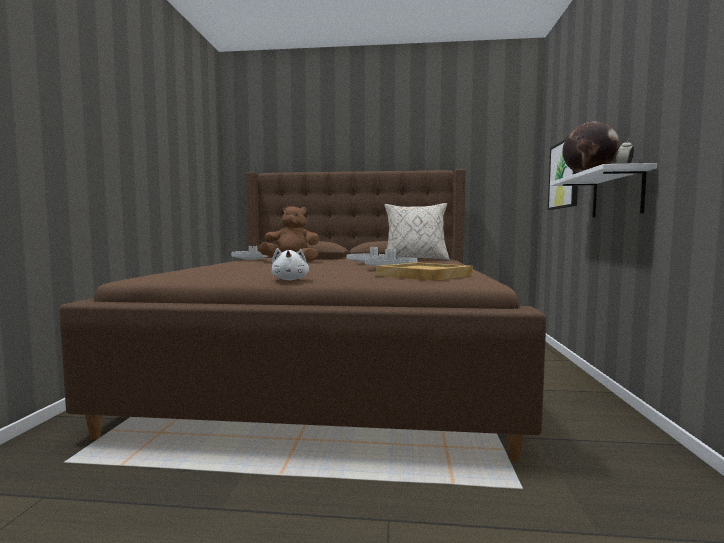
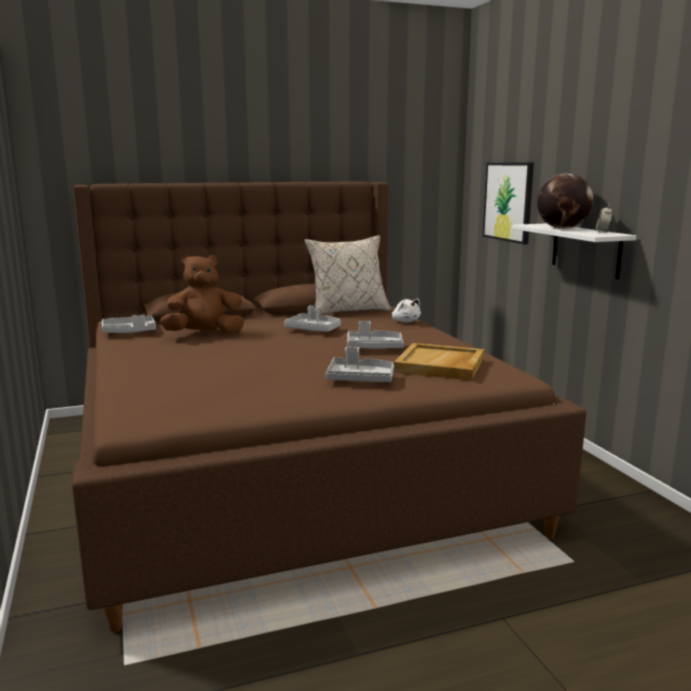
camera: 25 degrees left, 10 degrees up
(290, 280) = (330, 399): white plush toy -> white plush toy (405, 321)
(340, 276) = (360, 379): none -> grey tray

